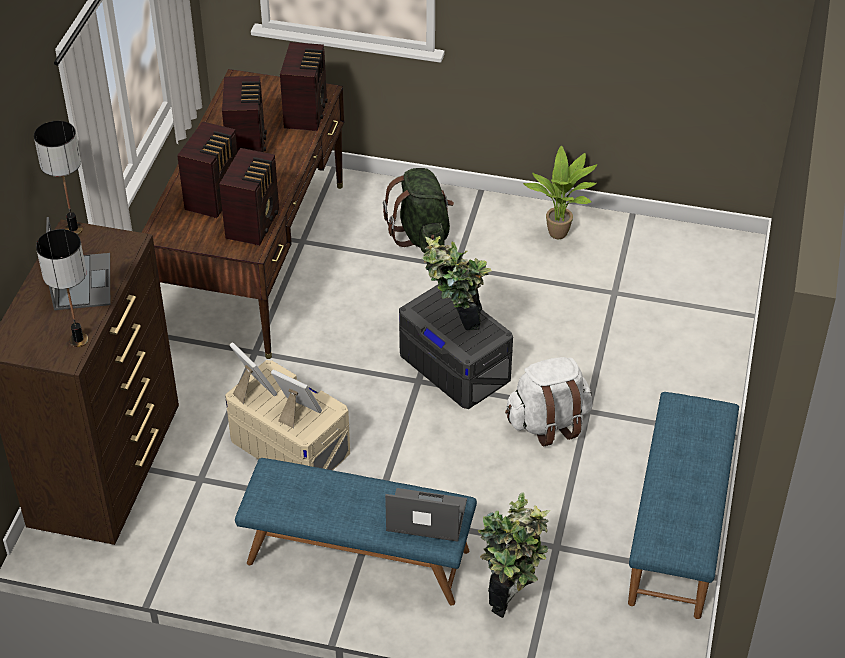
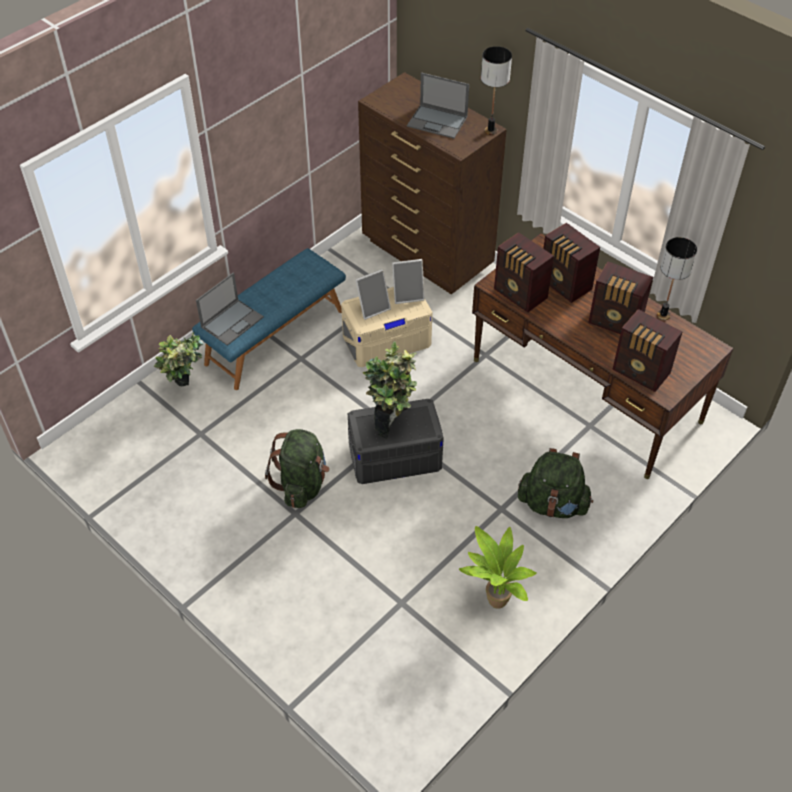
camera: 120 degrees right, 5 degrees up
(78, 340) = (386, 107): table lamp -> table lamp (663, 315)
(548, 423) = (302, 484): white backpack -> green backpack
(679, 528) = (157, 508): blue bench -> none

